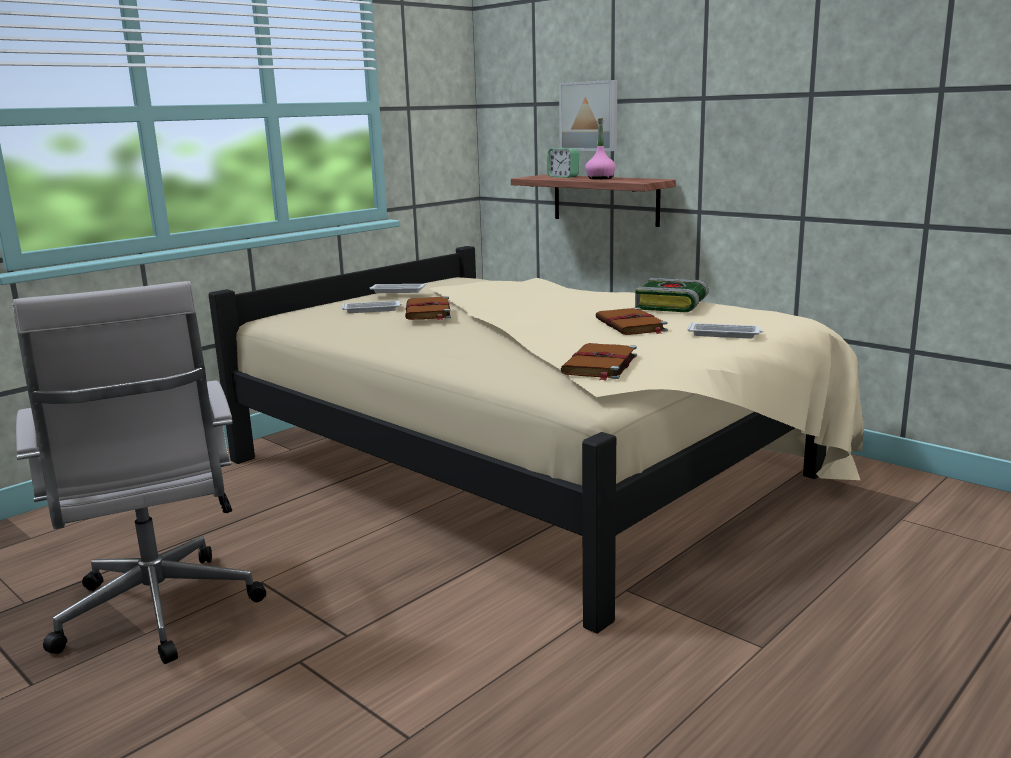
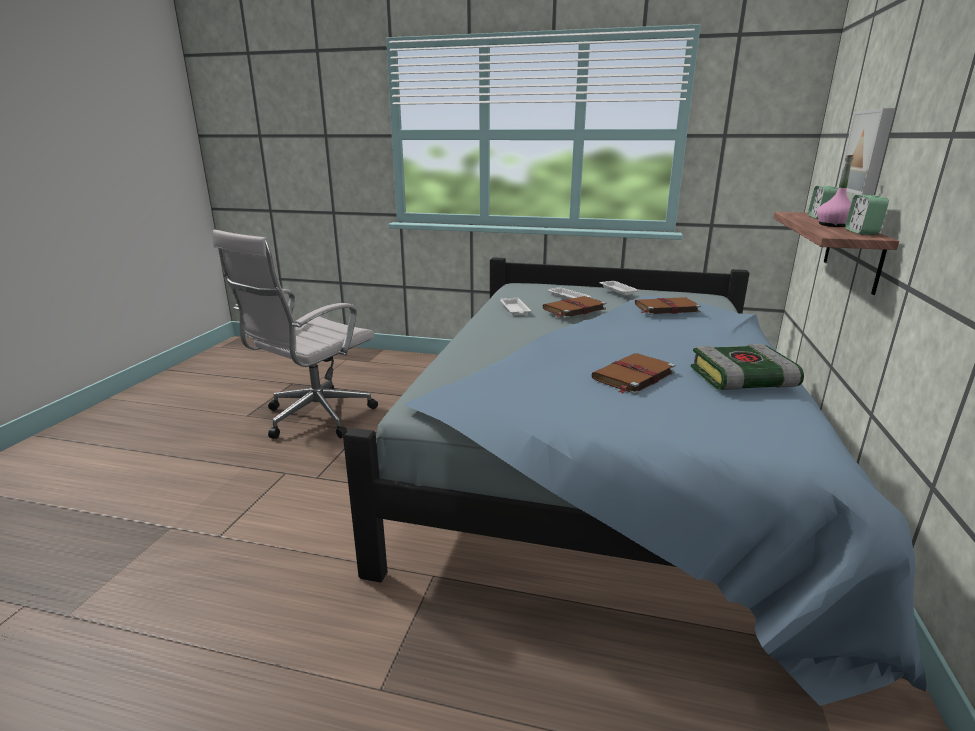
camera: 60 degrees right, 5 degrees up
(537, 465) = (607, 467): beige bed -> blue bed
(599, 365) = (484, 388): brown book -> brown book (665, 308)
(637, 179) = (861, 232): none -> alarm clock
(725, 334) = (662, 423): white tray -> white tray (515, 309)

